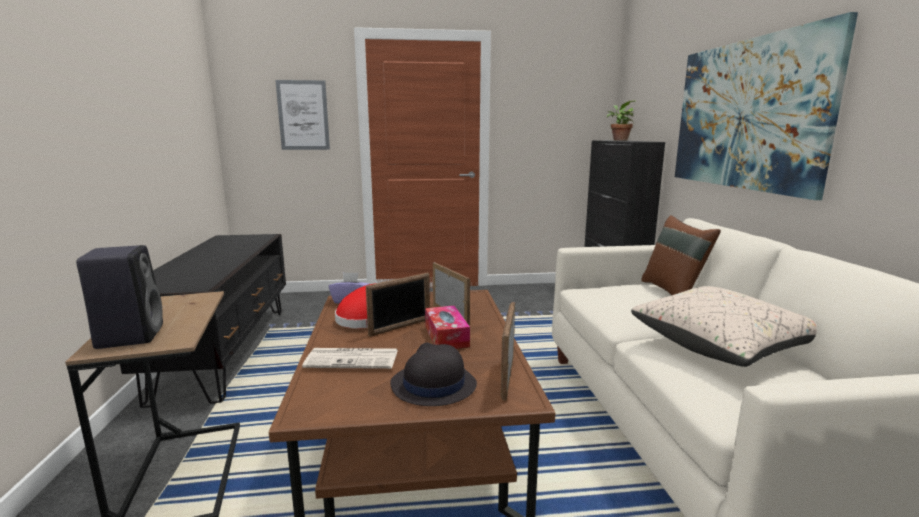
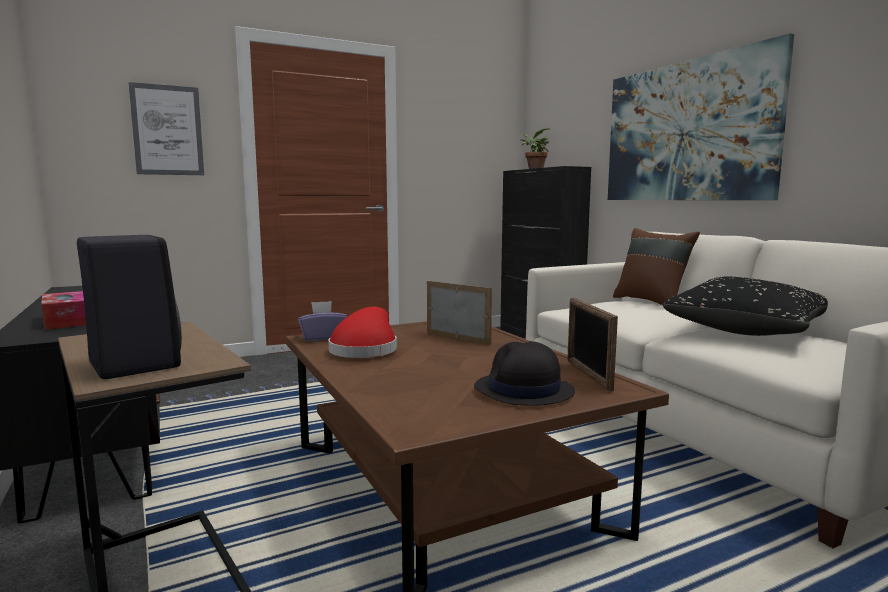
camera: 20 degrees left, 5 degrees down
(353, 359) = (404, 381): newspaper -> none
(400, 327) = (417, 353): picture frame -> none
(446, 336) = (479, 354): tissue box -> tissue box (67, 320)
(723, 346) = (747, 330): beige pillow -> black pillow

